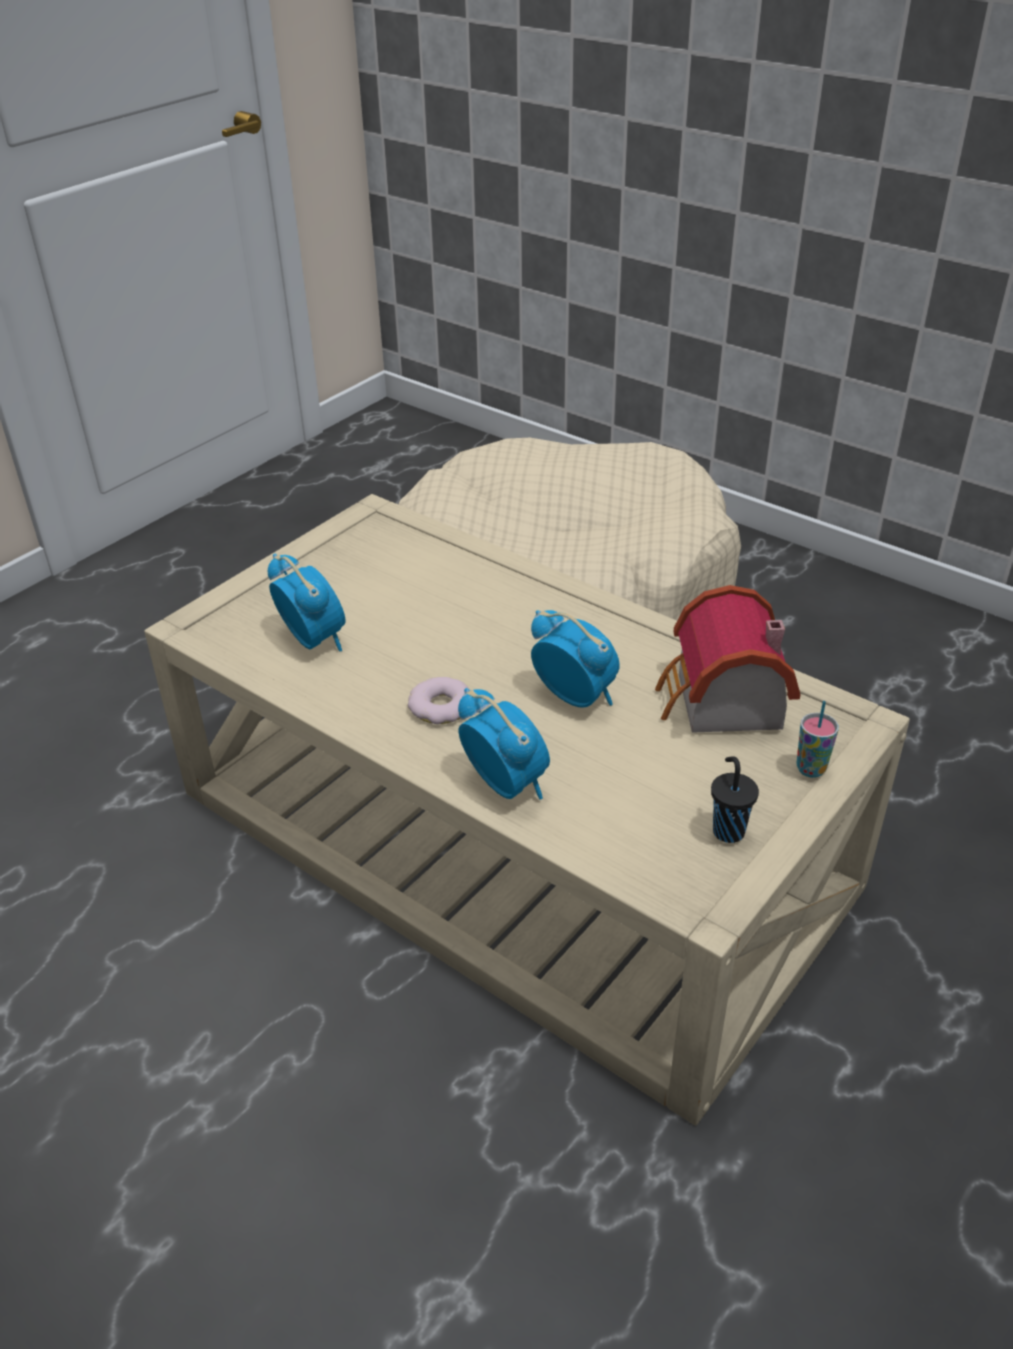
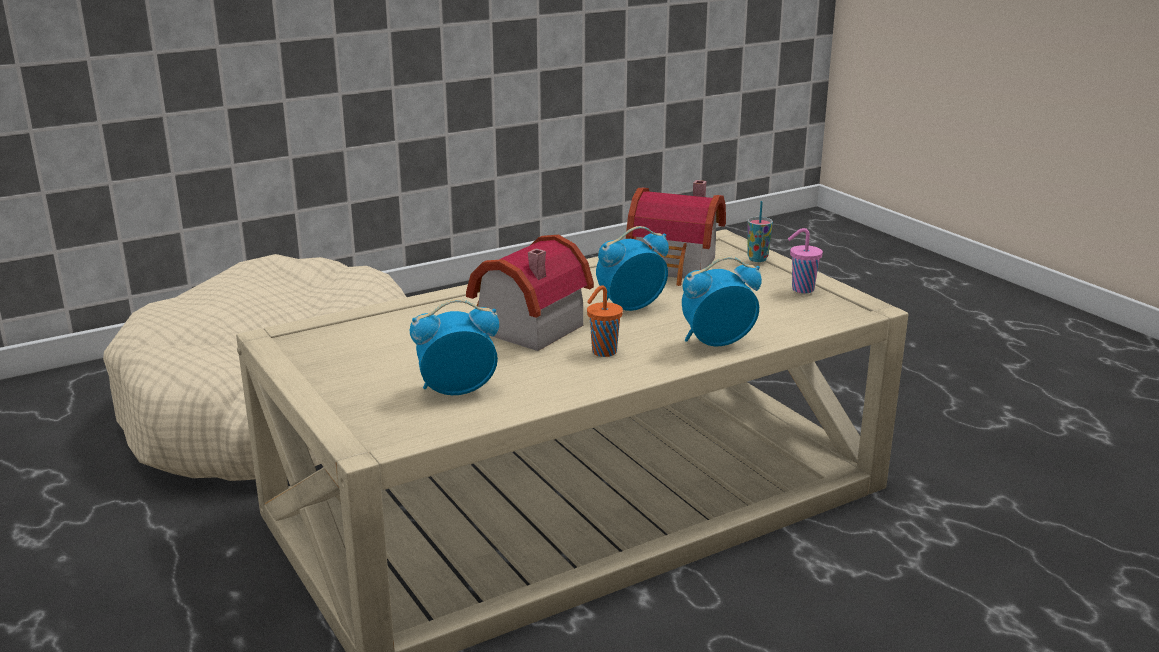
camera: 70 degrees left, 15 degrees down
(441, 706) = (603, 352): donut -> orange cup
(474, 639) = (524, 328): none -> toy house
(727, 830) = (801, 289): black cup -> pink cup

